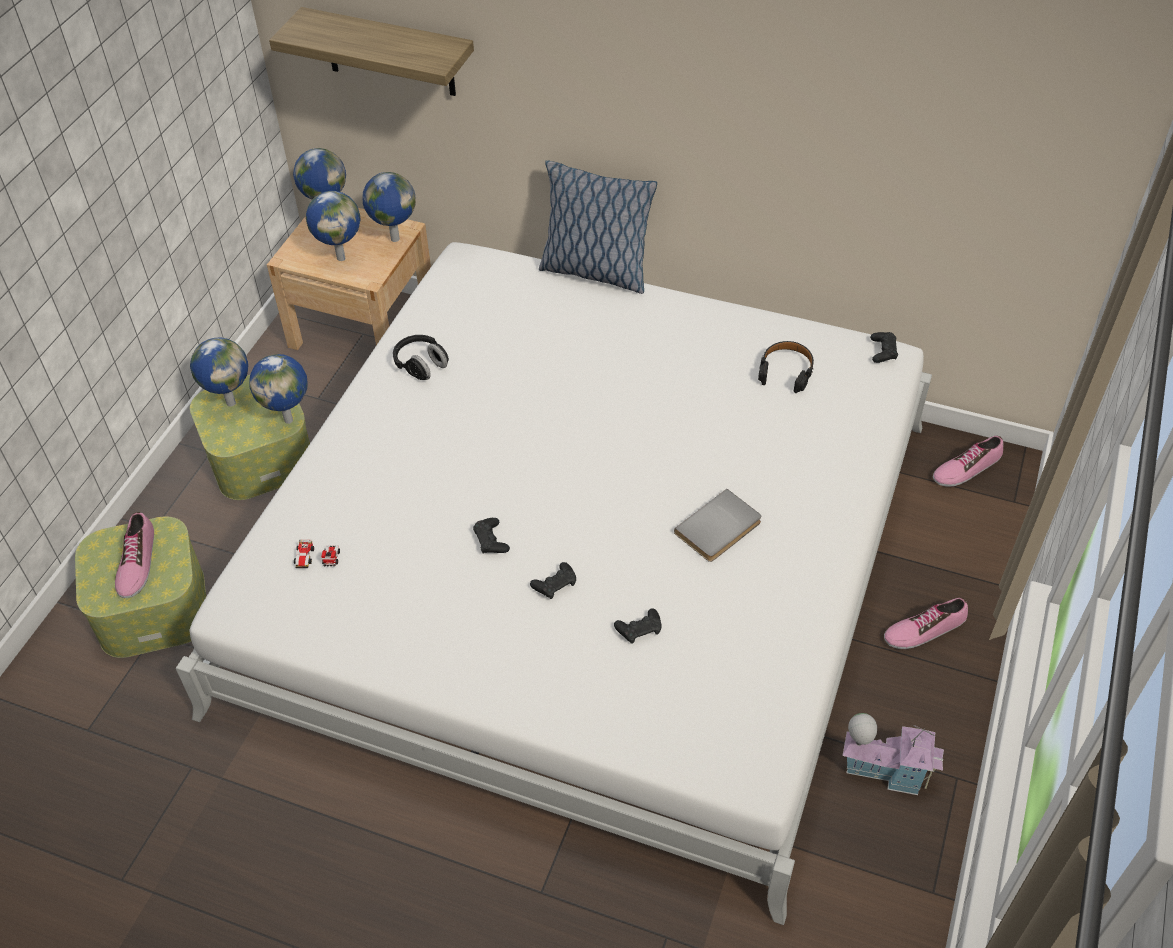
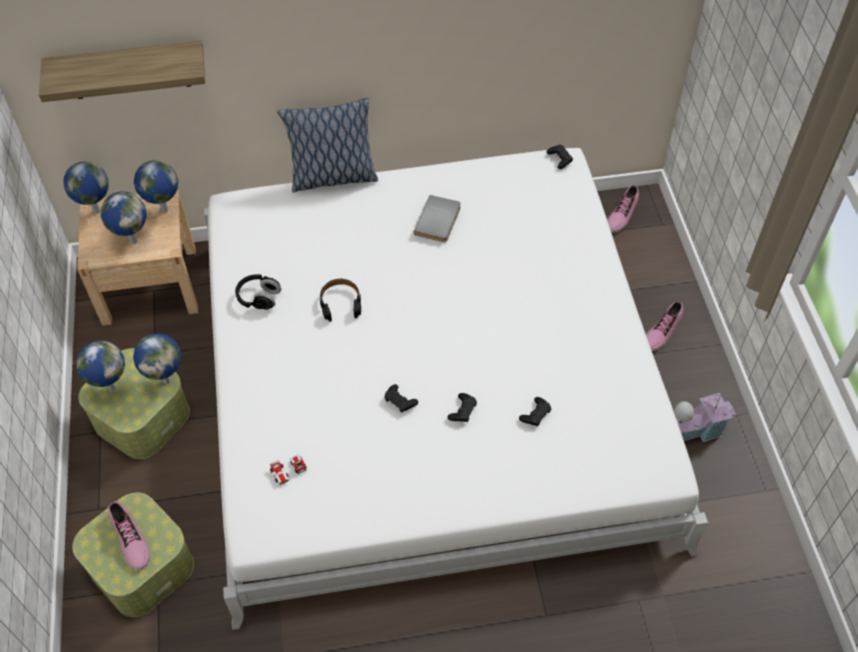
camera: 30 degrees left, 5 degrees up
(720, 529) = (539, 324): grey book -> grey book (439, 221)
(786, 371) = (510, 198): black headphones -> black headphones (340, 303)

